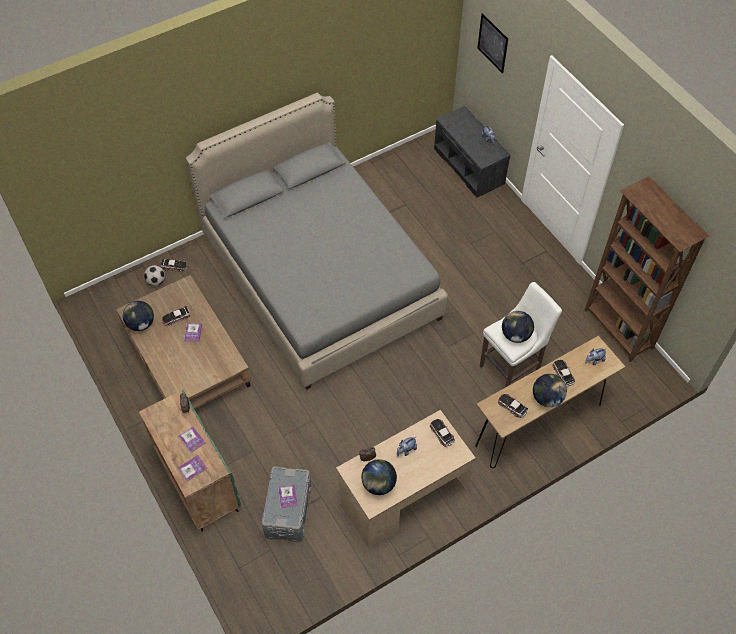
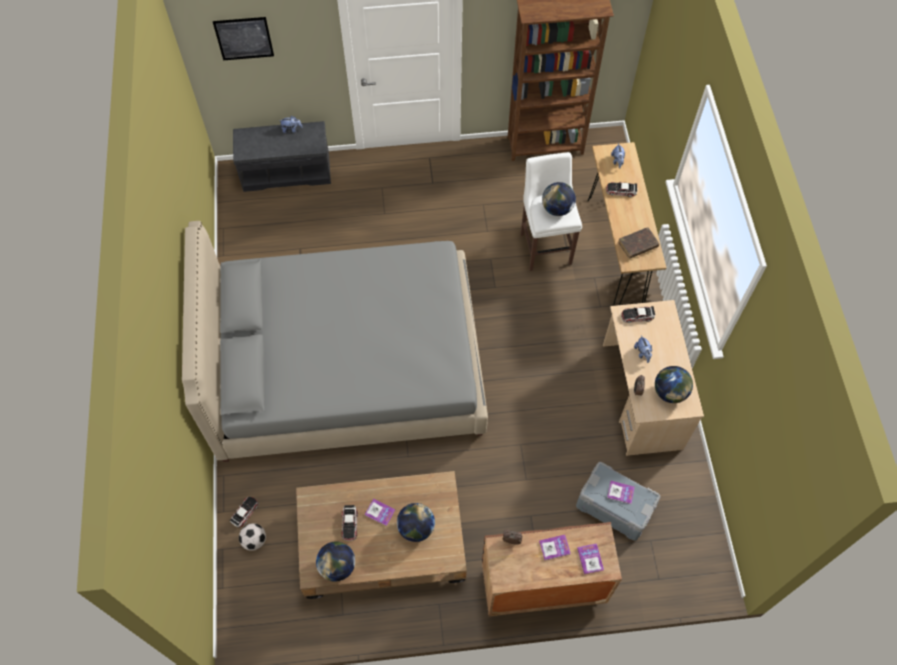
camera: 65 degrees left, 5 degrees up
(197, 480) = (542, 585): green cabinet -> brown cabinet
(512, 407) = (637, 245): toy car -> brown book
(547, 398) = (640, 214): globe -> globe (416, 528)

